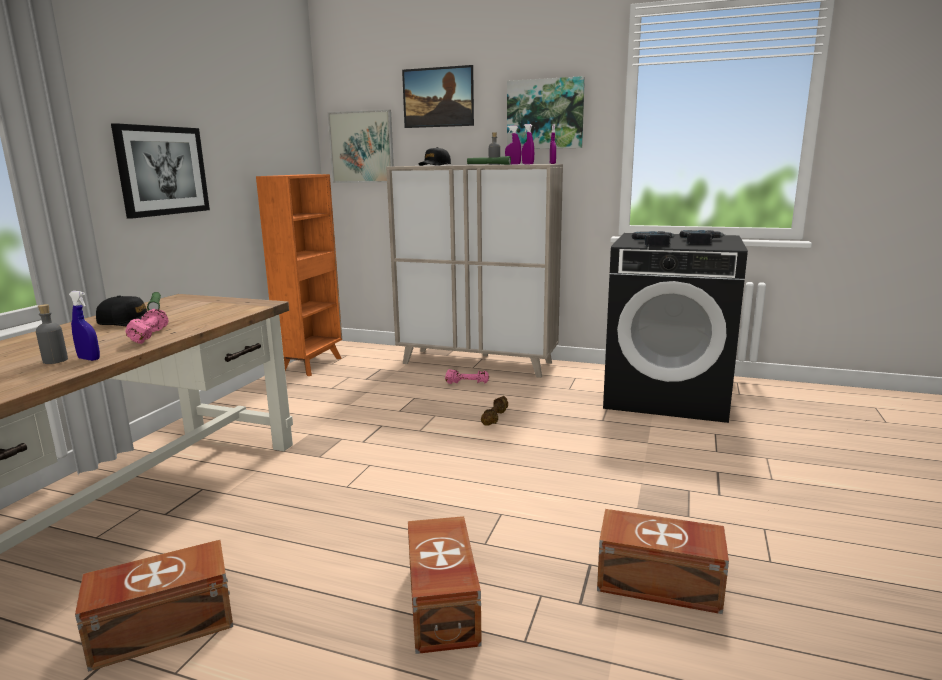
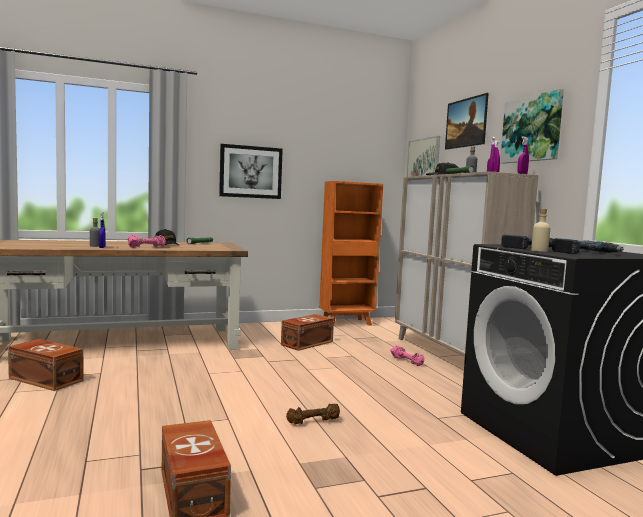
camera: 50 degrees right, 10 degrees down
(441, 606) = (105, 429): brown storage box -> brown storage box (306, 343)
(495, 418) = (366, 383): brown dumbbell -> brown dumbbell (313, 422)
(687, 246) = (539, 251): none -> beige bottle

